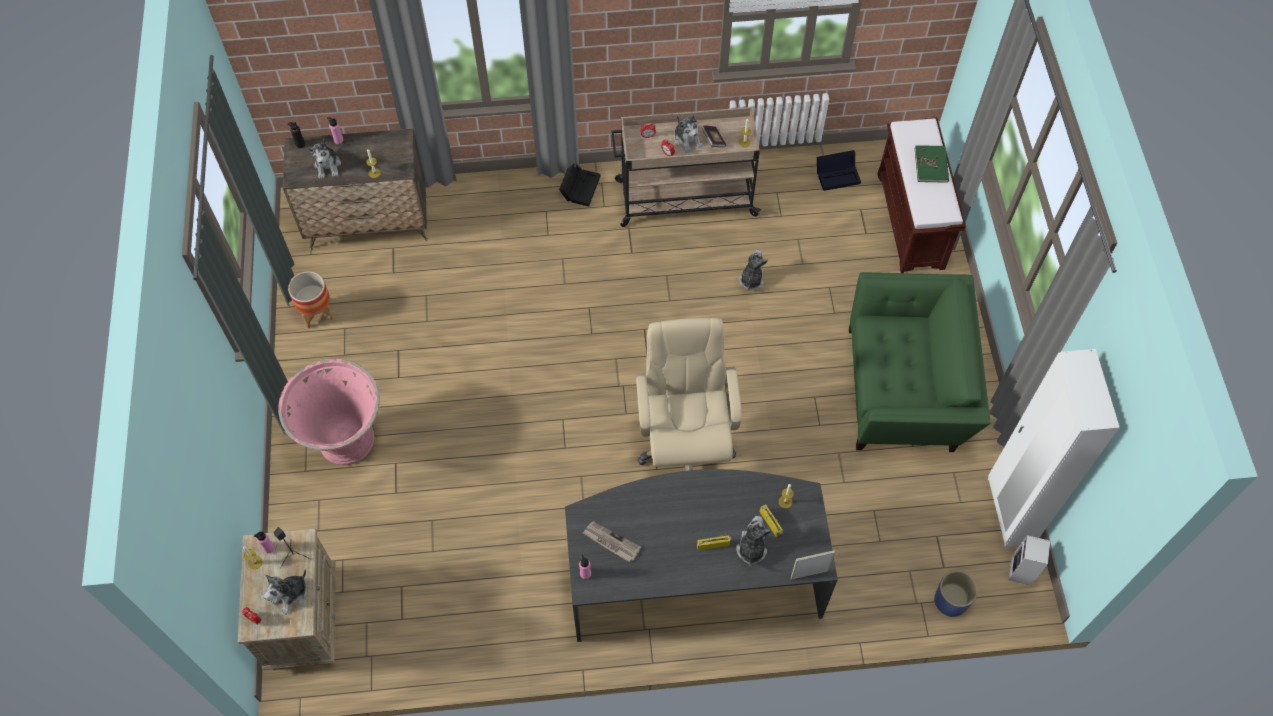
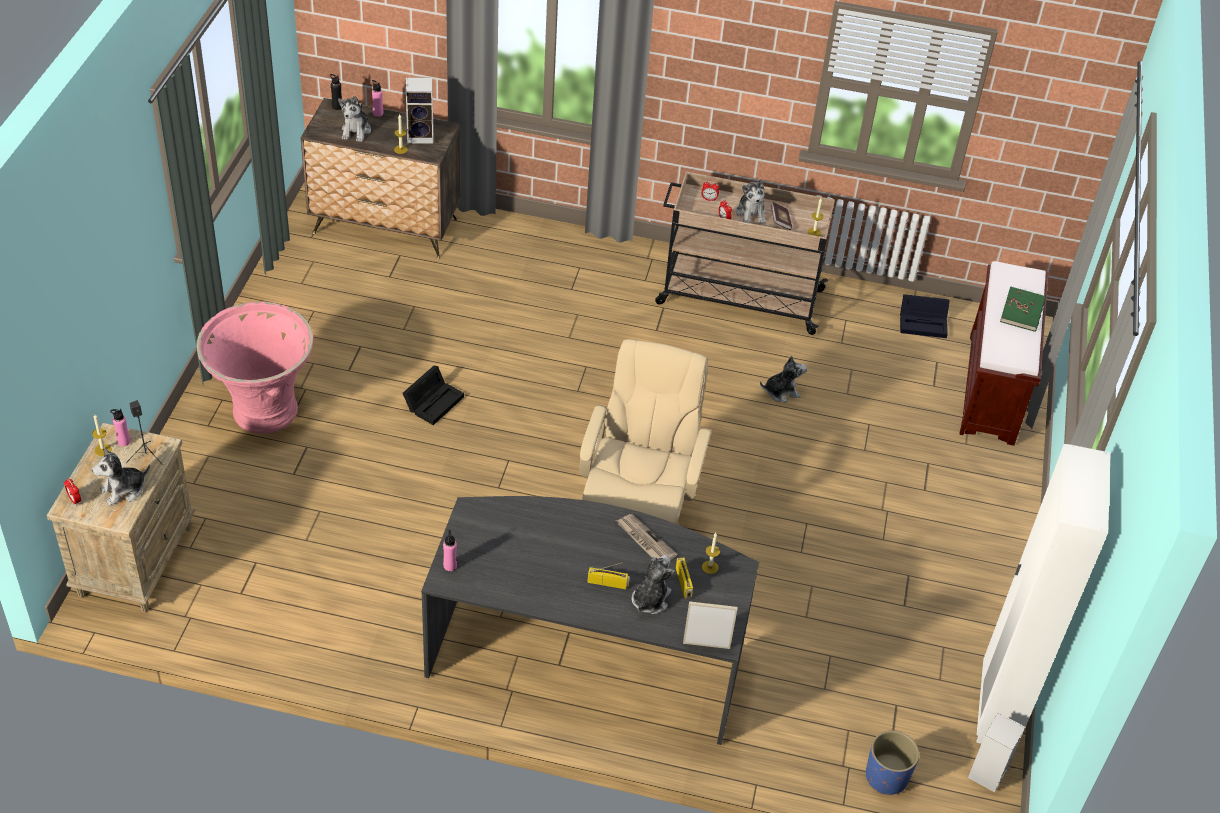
camera: 15 degrees right, 15 degrees down
(317, 313) = (292, 290): planter -> none
(386, 152) = (421, 135): none -> speaker
(580, 186) = (627, 256): black storage box -> black storage box (434, 401)
(611, 542) = (493, 545): newspaper -> newspaper (645, 540)
(751, 279) = (781, 392): plush toy -> plush toy turned 45 degrees clockwise
(906, 389) = (919, 547): green armchair -> none

